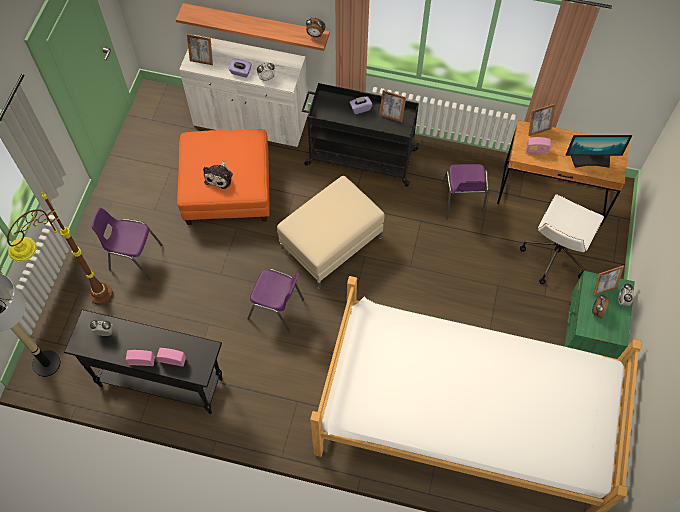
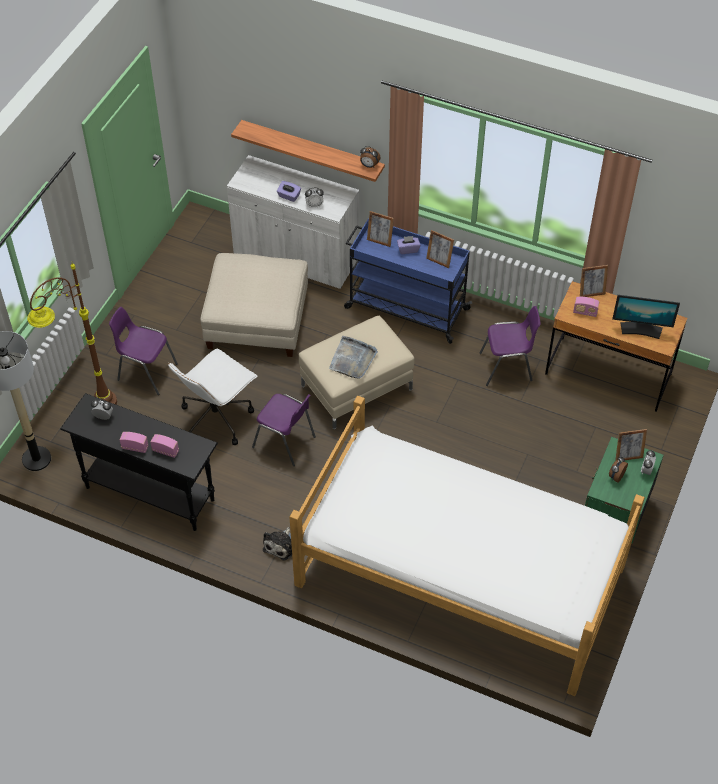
camera: 10 degrees right, 10 degrees down
(202, 60) = (251, 180): picture frame -> picture frame (379, 241)
(219, 177) = (249, 299): plush toy -> plush toy (281, 545)
(227, 189) = (257, 320): orange ottoman -> beige ottoman
(329, 225) = (352, 359): none -> grey tray
(359, 157) = (405, 308): black cart -> blue cart
(462, 202) = (507, 367): purple chair -> purple chair turned 105 degrees counterclockwise
(554, 255) = (597, 433): white office chair -> white office chair (217, 418)

